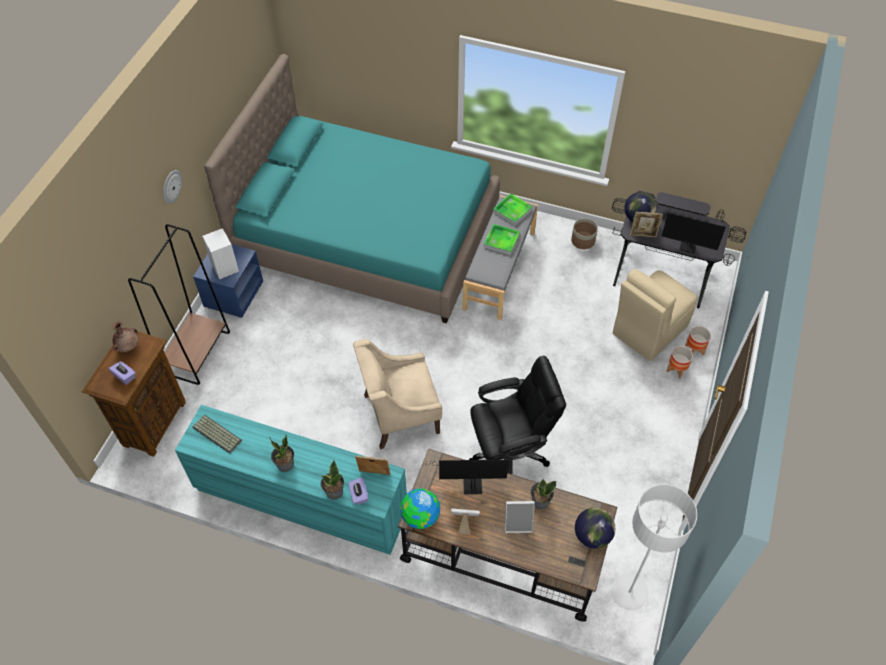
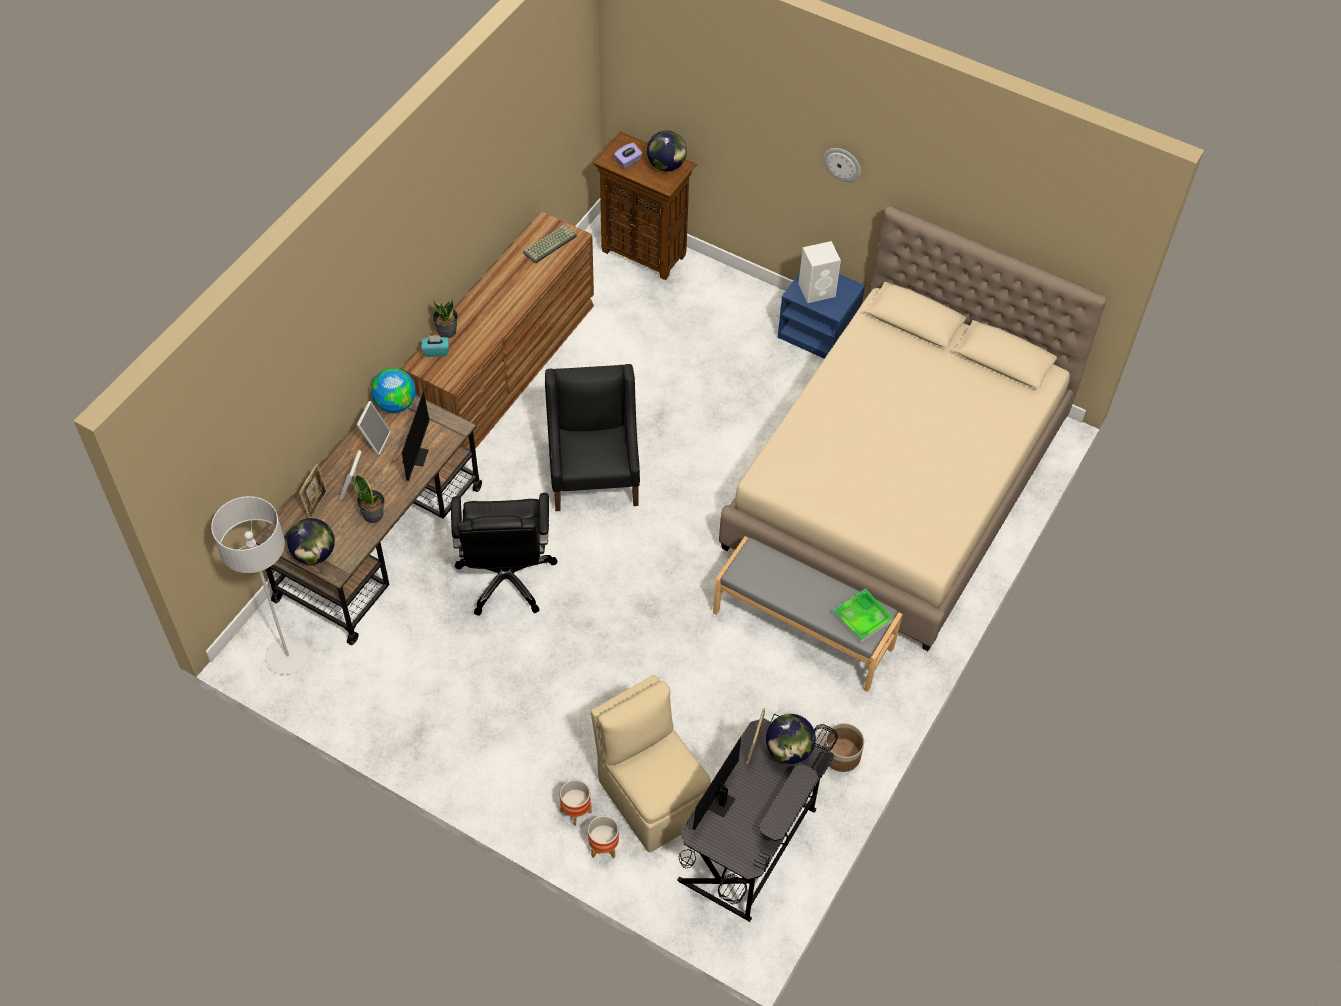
camera: 100 degrees right, 0 degrees up
(129, 347) = (666, 165): brown vase -> globe
(197, 353) = (732, 293): clothes rack -> none
(285, 464) = (493, 295): potted plant -> none
(301, 502) = (505, 369): turquoise dresser -> brown dresser
(359, 495) = (436, 351): purple tissue box -> turquoise tissue box
(366, 234) = (897, 483): turquoise bed -> beige bed
(374, 473) = (457, 367): picture frame -> picture frame (316, 504)
(400, 413) = (594, 476): beige armchair -> black armchair
(501, 241) = (806, 592): tray -> none

